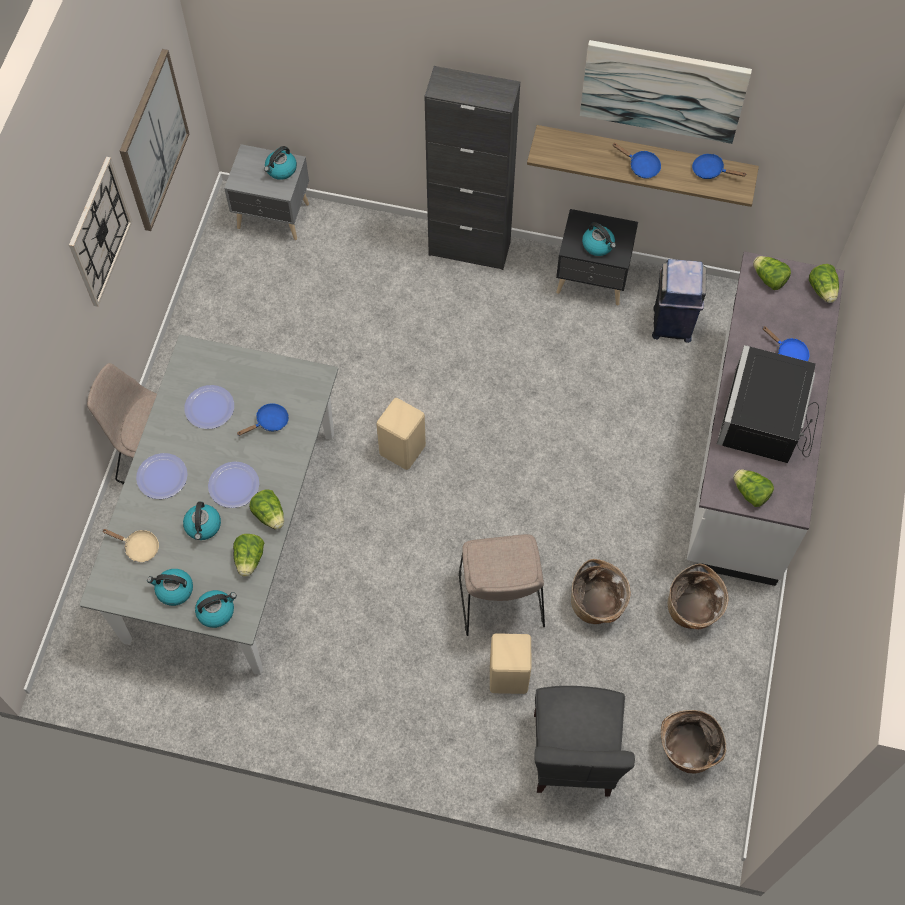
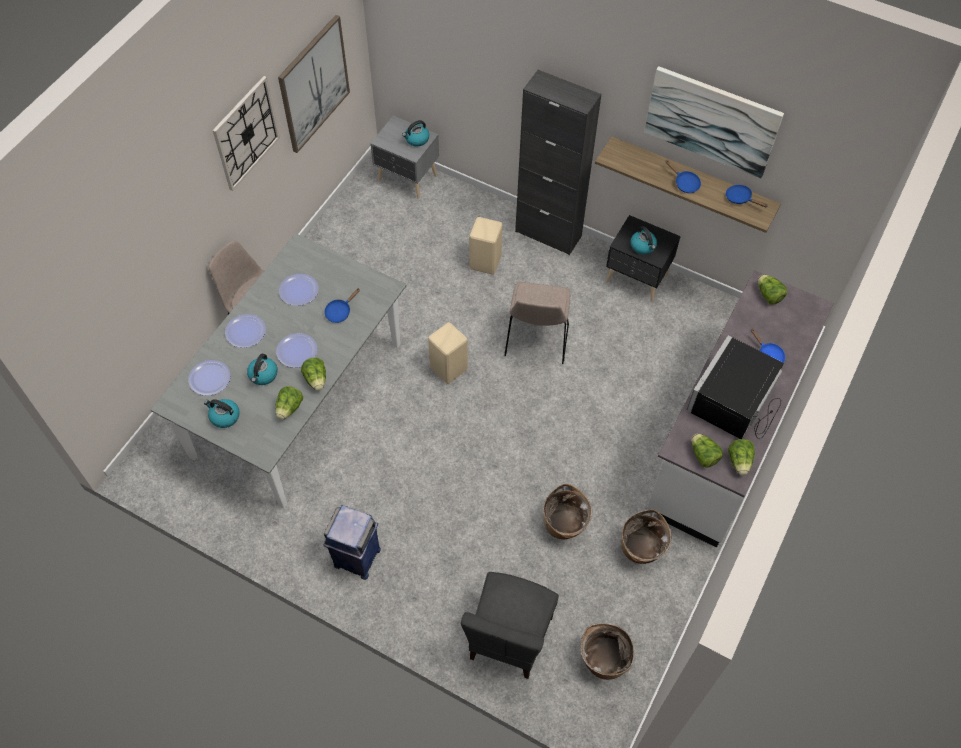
camera: 15 degrees right, 5 degrees down
(138, 547) = (209, 378): beige frying pan -> plate
(216, 611) = (250, 440): kettle -> none
(269, 422) = (340, 311): blue frying pan -> blue frying pan turned 150 degrees clockwise
(501, 601) = (488, 502): beige chair -> beige chair (536, 340)
(507, 677) = (475, 561): beige stool -> beige stool (484, 263)
(671, 325) = (690, 326): blue trash can -> blue trash can (356, 558)
(822, 290) = (811, 314): lettuce -> lettuce (739, 462)

